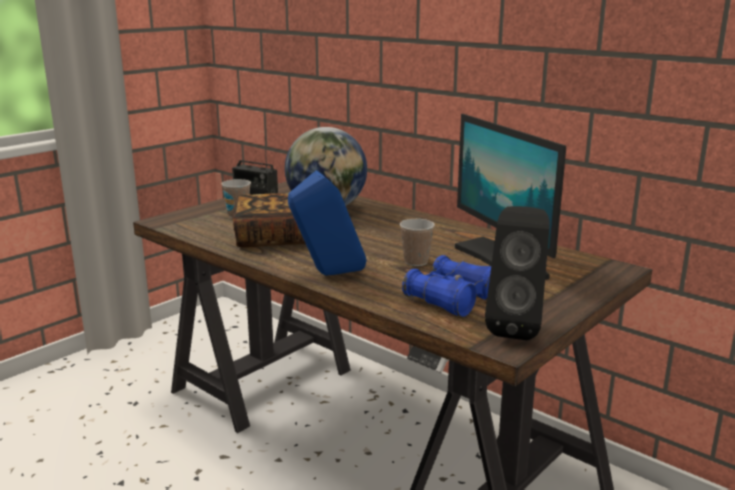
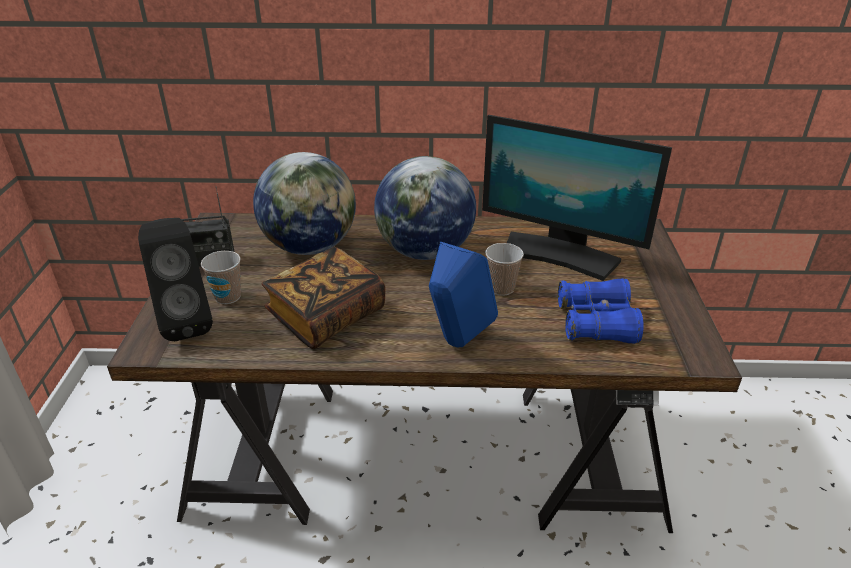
camera: 40 degrees left, 15 degrees up
(398, 230) = (424, 252): none -> globe
(515, 327) = (680, 333): black speaker -> black speaker (186, 322)

